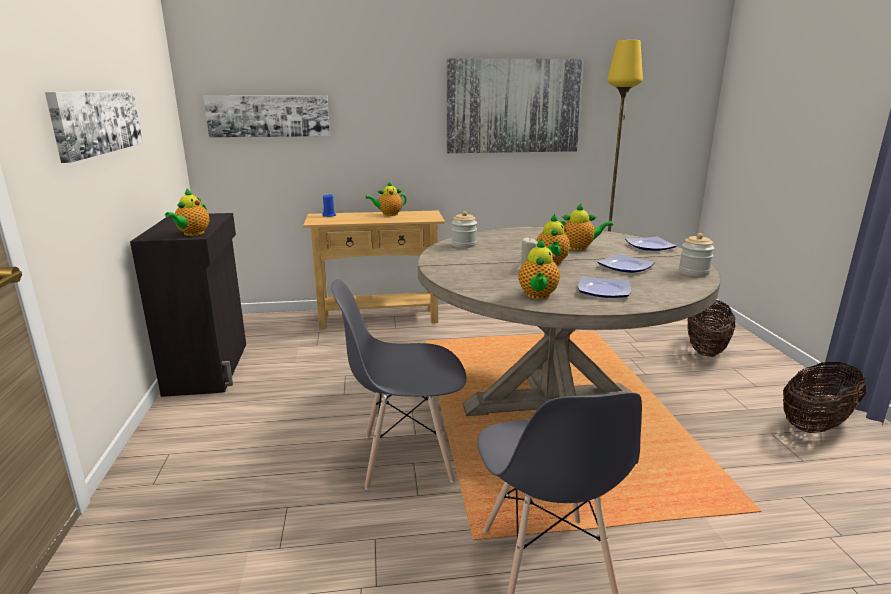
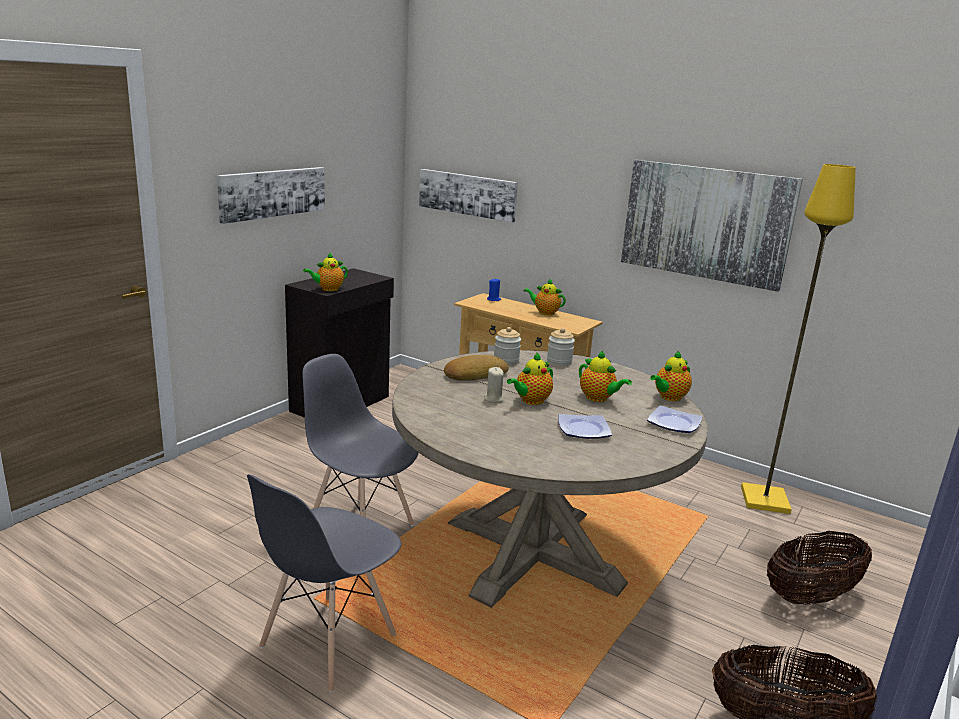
camera: 40 degrees right, 0 degrees up
(470, 259) = (474, 374): none -> bread
(537, 295) = (440, 420): teapot -> teapot (669, 397)
(603, 290) = (500, 438): plate -> none
(693, 272) = (634, 460): jar -> jar (559, 361)

